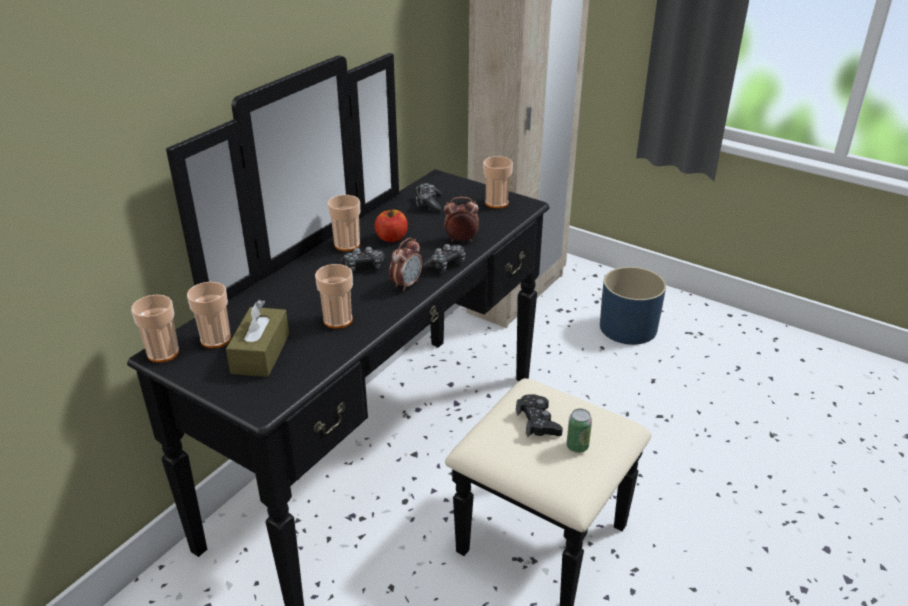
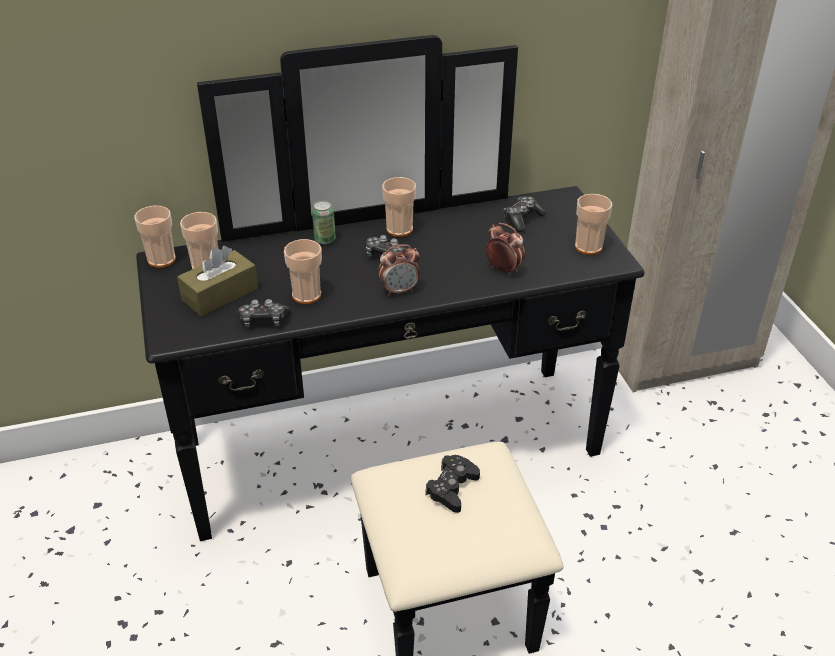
camera: 40 degrees right, 5 degrees up
(391, 238) = (444, 240): apple -> none
(445, 265) = (456, 288): game controller -> game controller (263, 320)
(577, 446) = (459, 531): can -> can (325, 239)
(627, 328) = (770, 461): blue planter -> none

